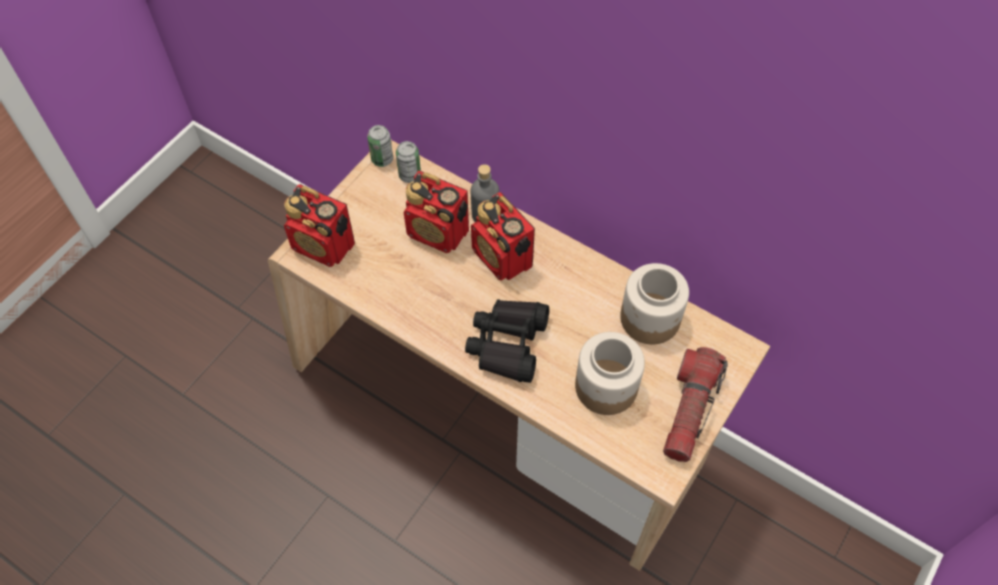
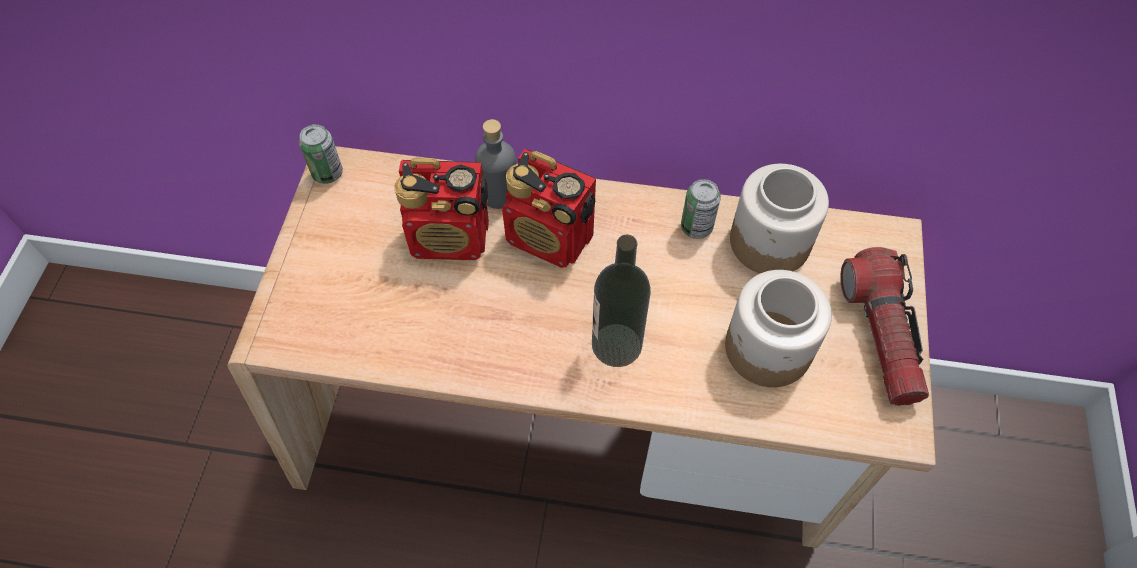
camera: 25 degrees left, 0 degrees up
(324, 247) = (303, 316): radio -> none
(410, 175) = (375, 180): can -> can (696, 227)
(508, 344) = (616, 345): black binoculars -> bottle

